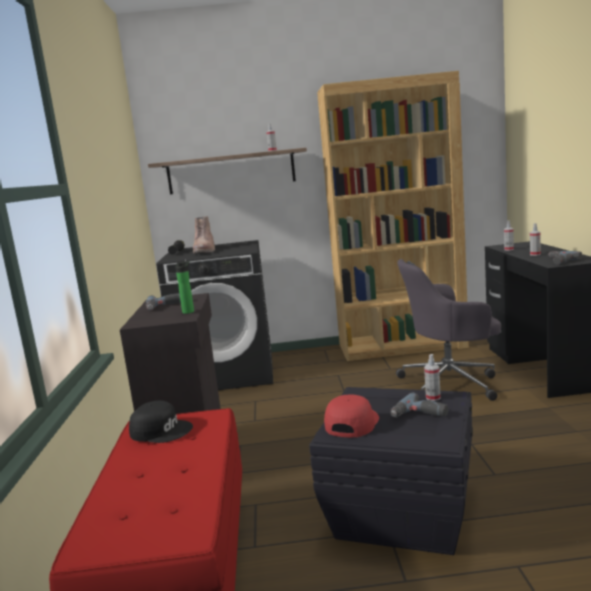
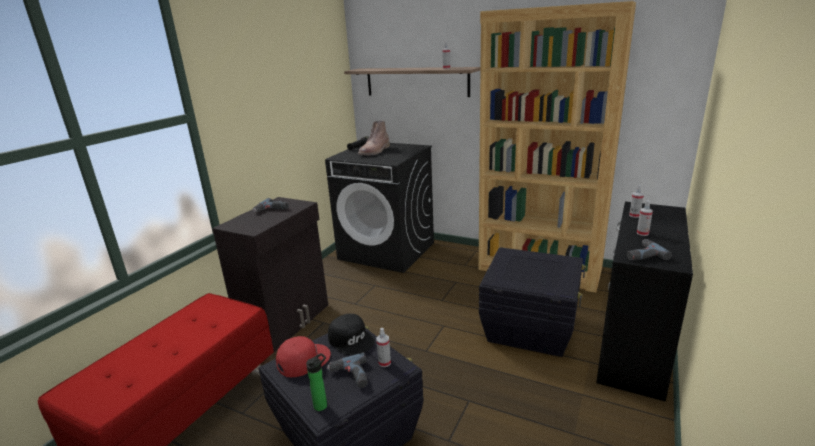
camera: 30 degrees right, 10 degrees up
(161, 430) = (207, 311): black cap -> black cap (351, 339)
(189, 311) = (269, 223): bottle -> bottle (322, 405)
(451, 383) = (530, 328): grey office chair -> black storage box

